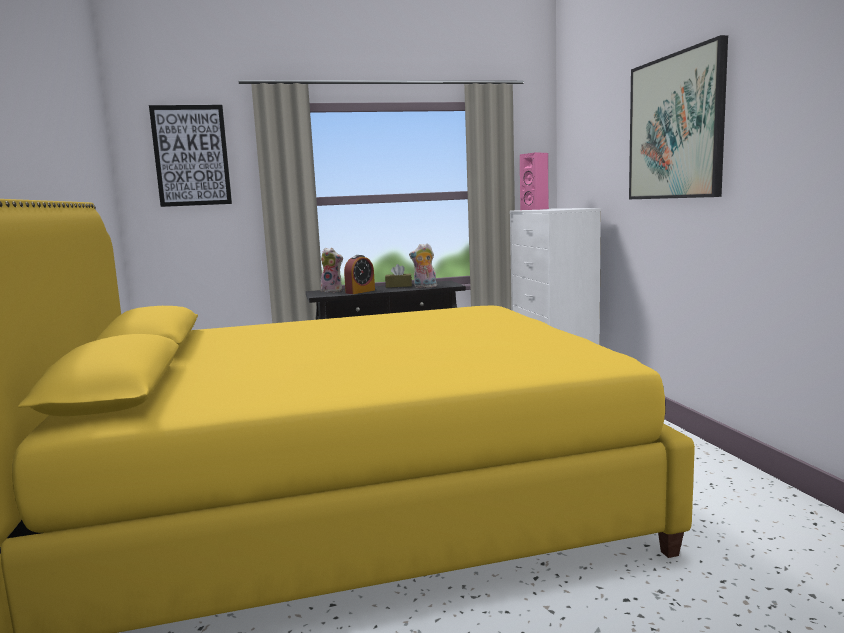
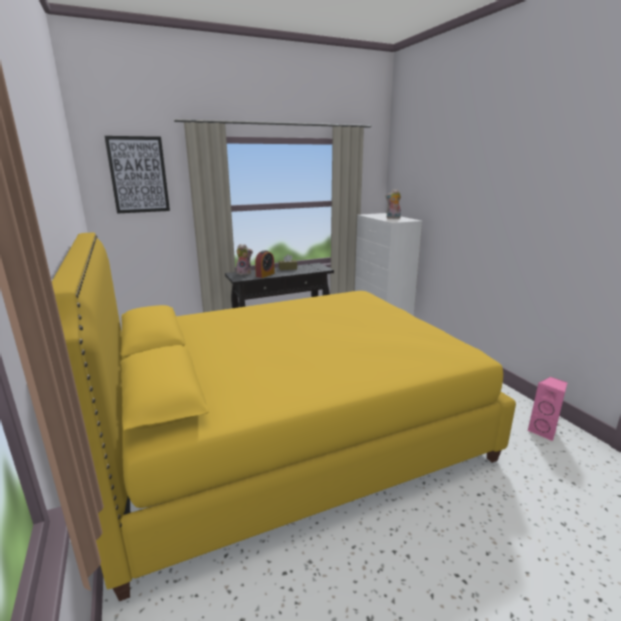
camera: 10 degrees left, 10 degrees up
(424, 287) = (307, 270): plush toy -> plush toy (393, 218)
(535, 209) = (375, 216): pink speaker -> pink speaker (543, 431)
(675, 127) = (484, 179): picture -> none

